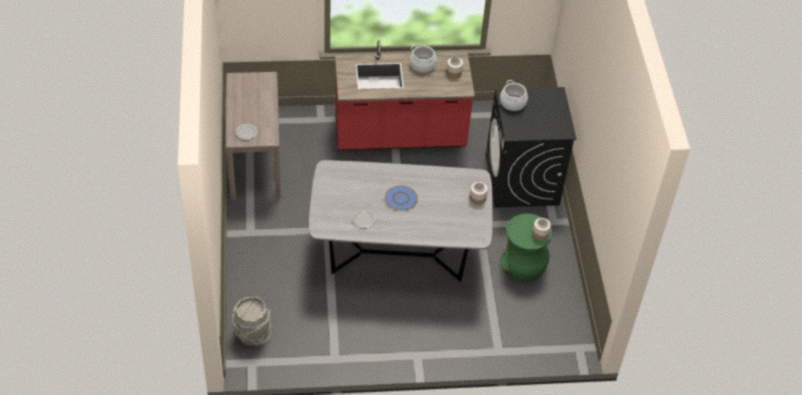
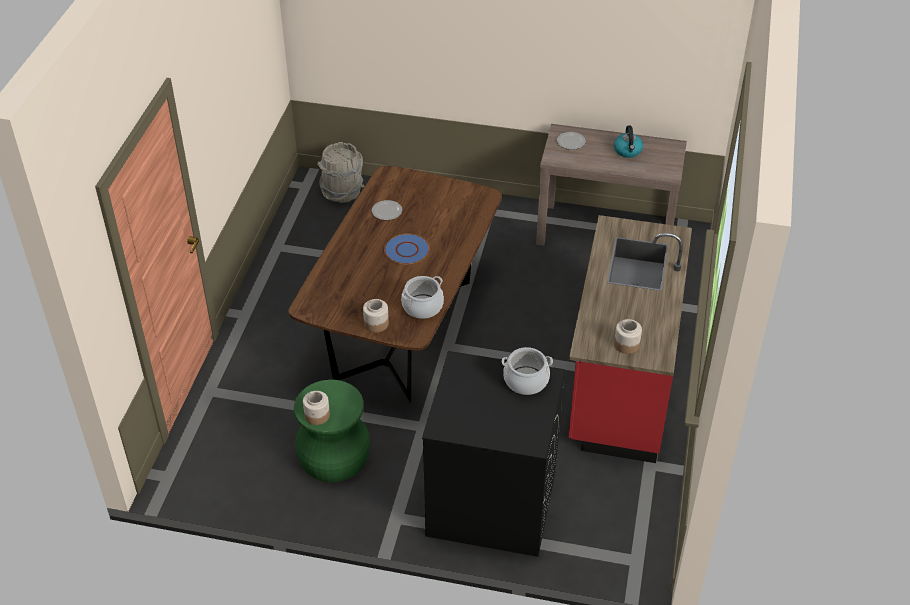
camera: 110 degrees right, 5 degrees down
(248, 101) = (628, 151): none -> kettle
(397, 255) = (403, 330): grey dining table -> brown dining table
(422, 65) = (651, 313): cooking pot -> cooking pot (422, 306)

